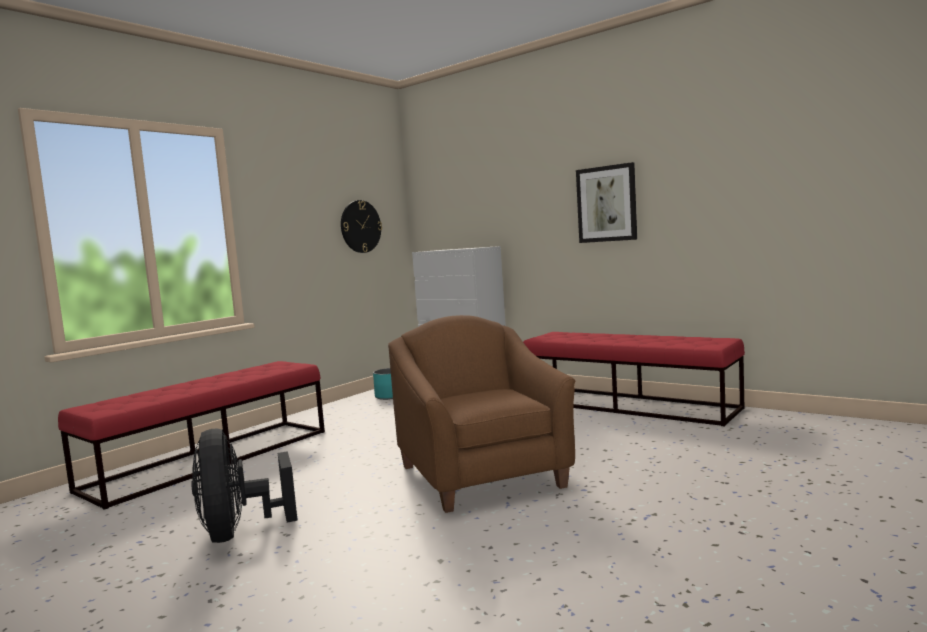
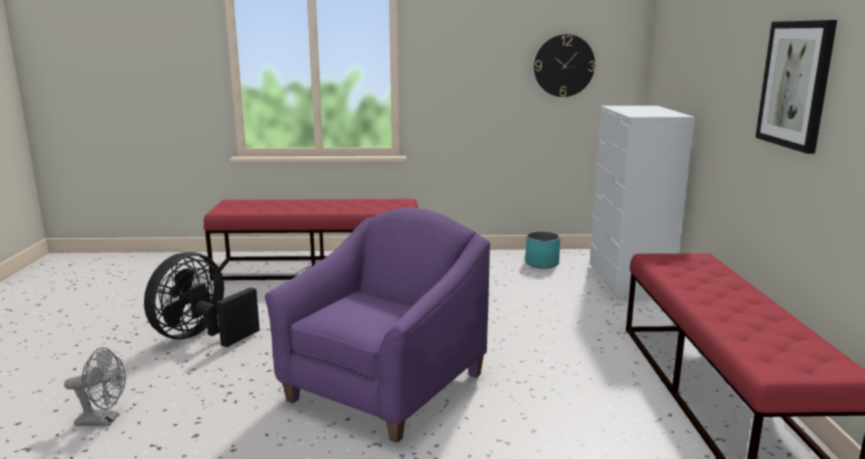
camera: 50 degrees right, 10 degrees up
(331, 606) = (104, 420): none -> grey fan
(483, 476) = (385, 387): brown armchair -> purple armchair

